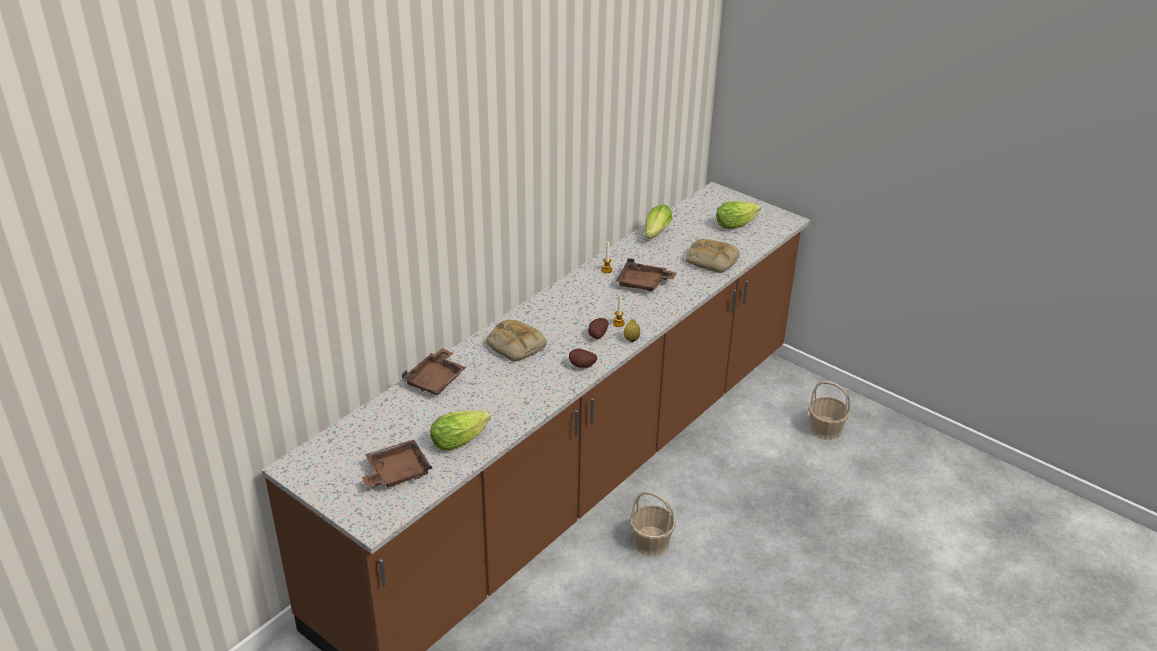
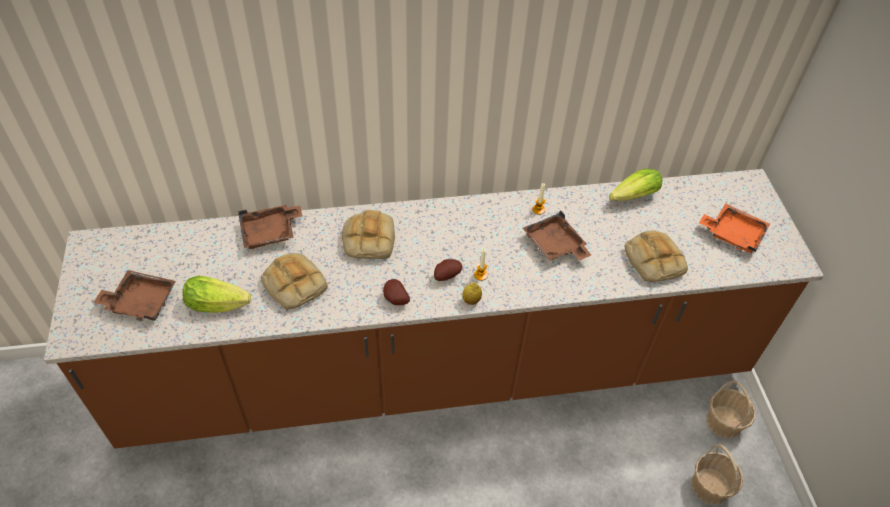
camera: 40 degrees right, 15 degrees up
(498, 398) = (293, 284): none -> bread
(651, 541) = (434, 477): basket -> basket (724, 421)
(738, 223) = (733, 234): lettuce -> orange tray

